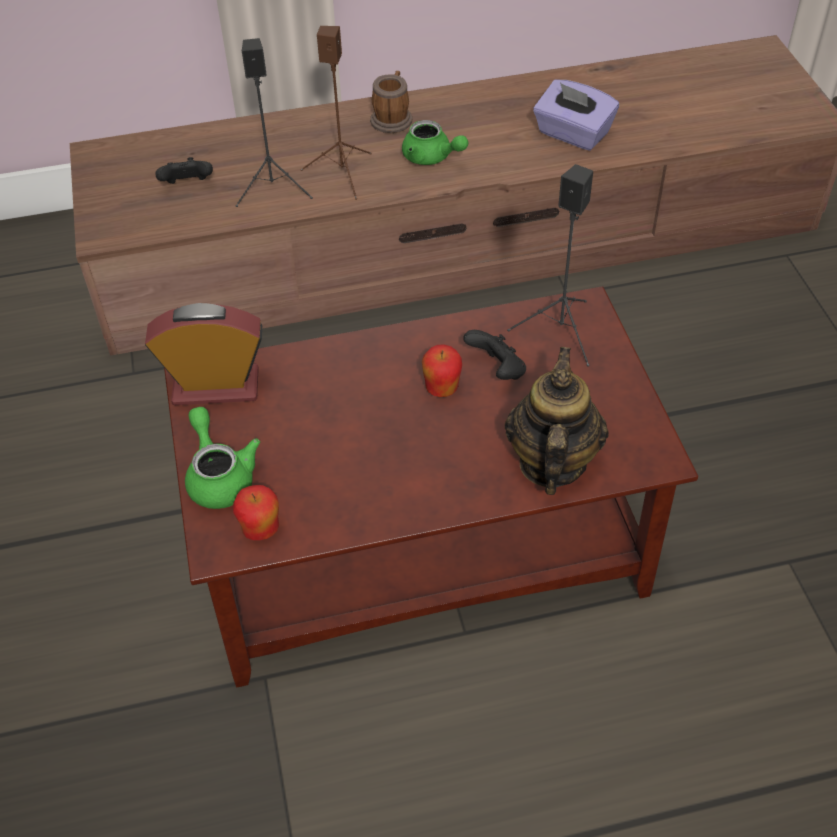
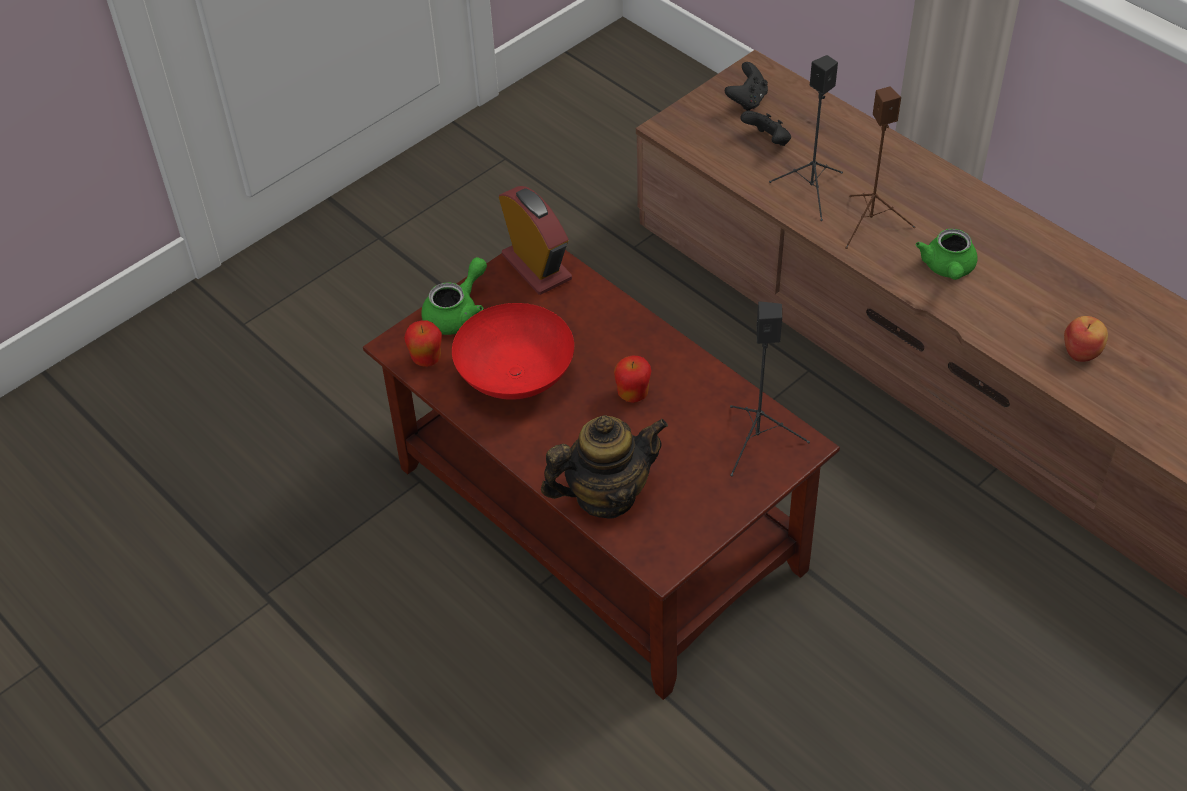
camera: 60 degrees right, 0 degrees up
(348, 464) = (517, 376): none -> red bowl
(392, 118) = (977, 217): mug -> none
(497, 370) = (679, 419): black game controller -> black game controller (747, 100)
(572, 134) = (1082, 351): purple tissue box -> apple

